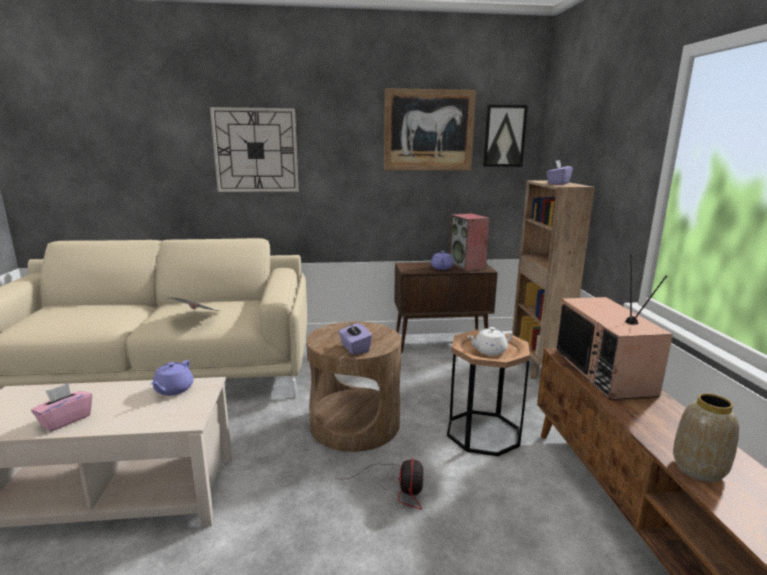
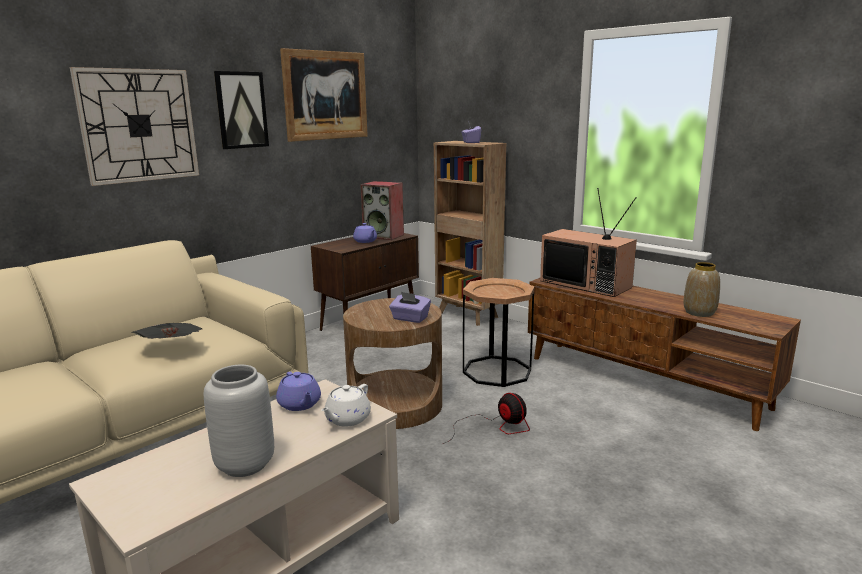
camera: 40 degrees left, 0 degrees up
(65, 420) = (246, 465): pink tissue box -> grey vase
(489, 351) = (501, 293): white teapot -> white teapot (347, 419)
(504, 136) = (389, 100): picture -> picture (241, 110)

